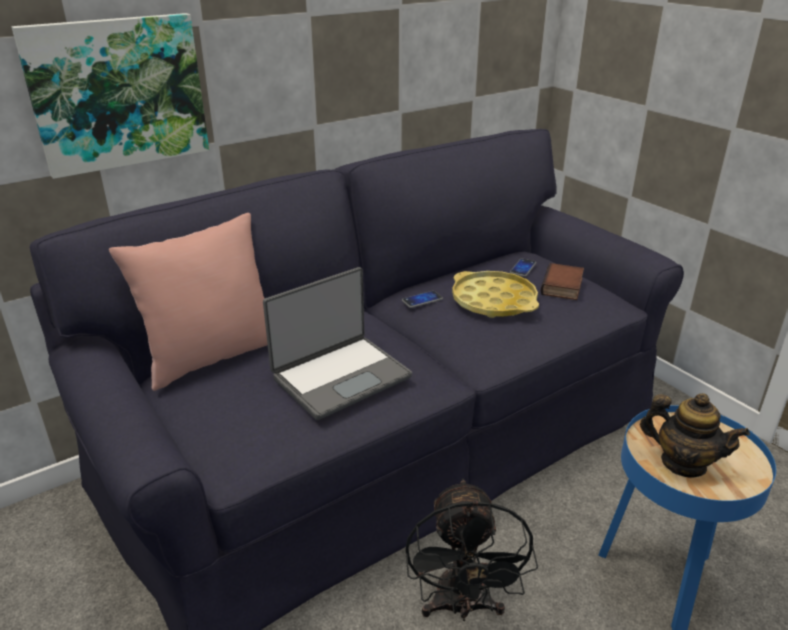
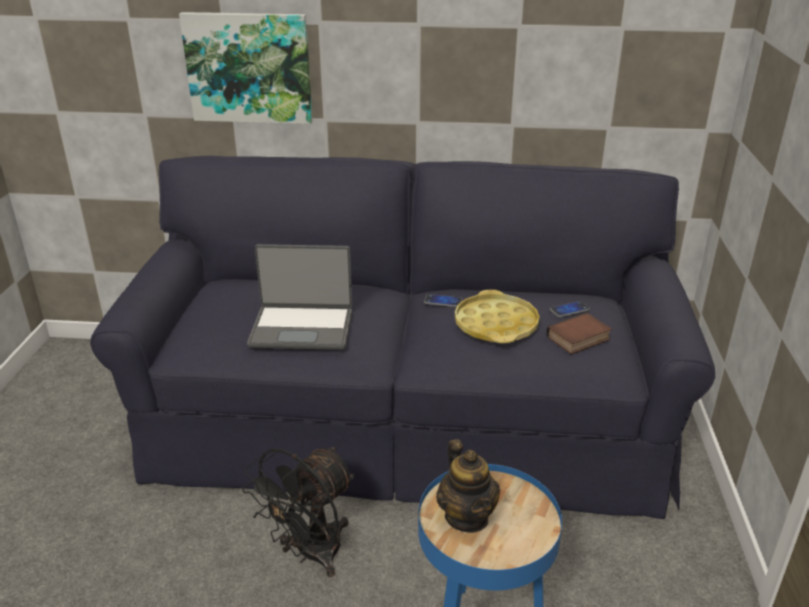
camera: 40 degrees right, 0 degrees up
(213, 356) = (254, 282): pink pillow -> none

